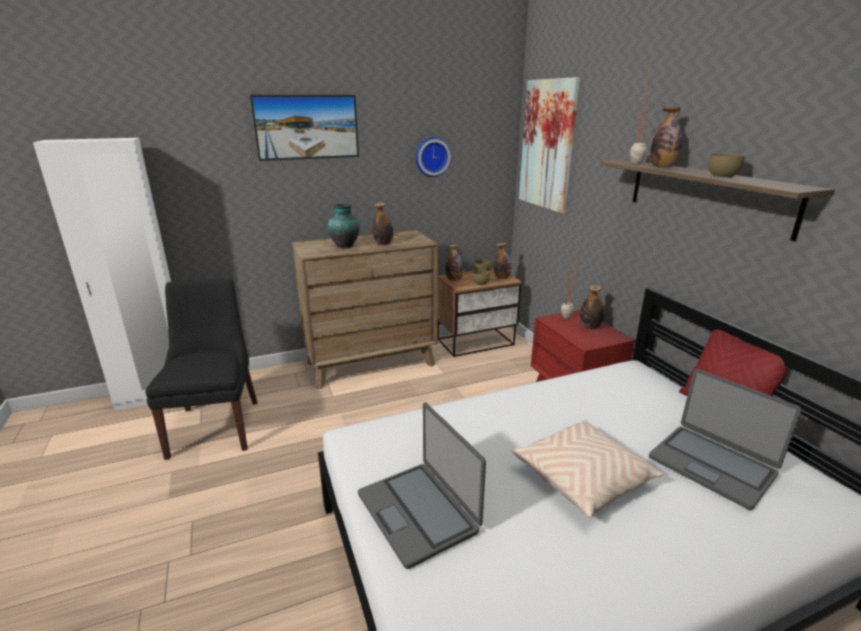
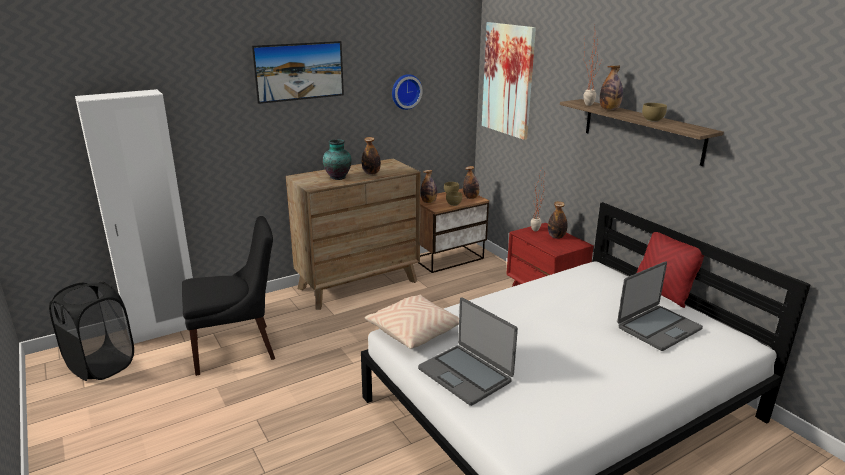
camera: 10 degrees left, 0 degrees up
(74, 432) = (101, 365): none -> black laundry basket
(216, 426) = (237, 348): black chair -> black chair turned 90 degrees clockwise
(583, 478) = (572, 344): beige pillow -> beige pillow (414, 331)
(712, 465) = (658, 328): laptop -> laptop turned 75 degrees counterclockwise

